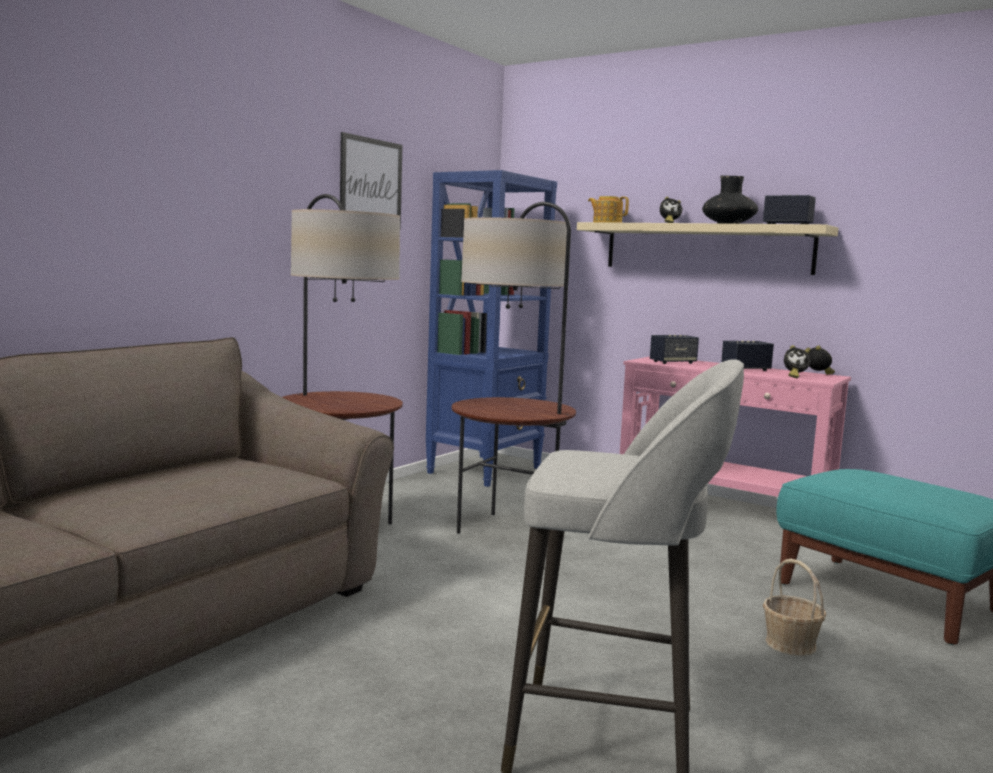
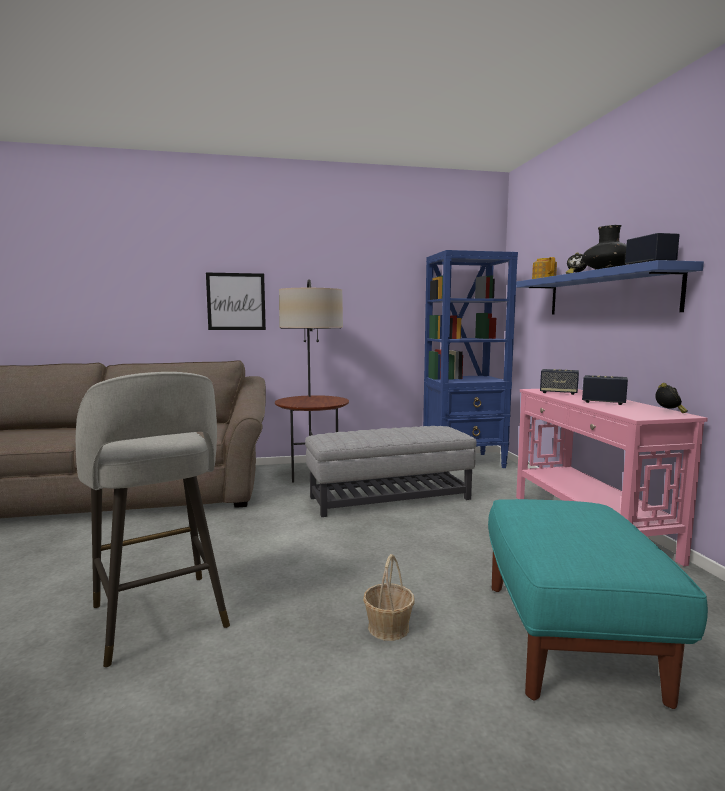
camera: 45 degrees right, 0 degrees up
(371, 183) = (371, 269): picture -> picture (236, 301)
(508, 530) = (390, 498): floor lamp -> grey ottoman
(706, 248) = (607, 293): beige shelf -> blue shelf
(794, 376) = (625, 411): alarm clock -> none

